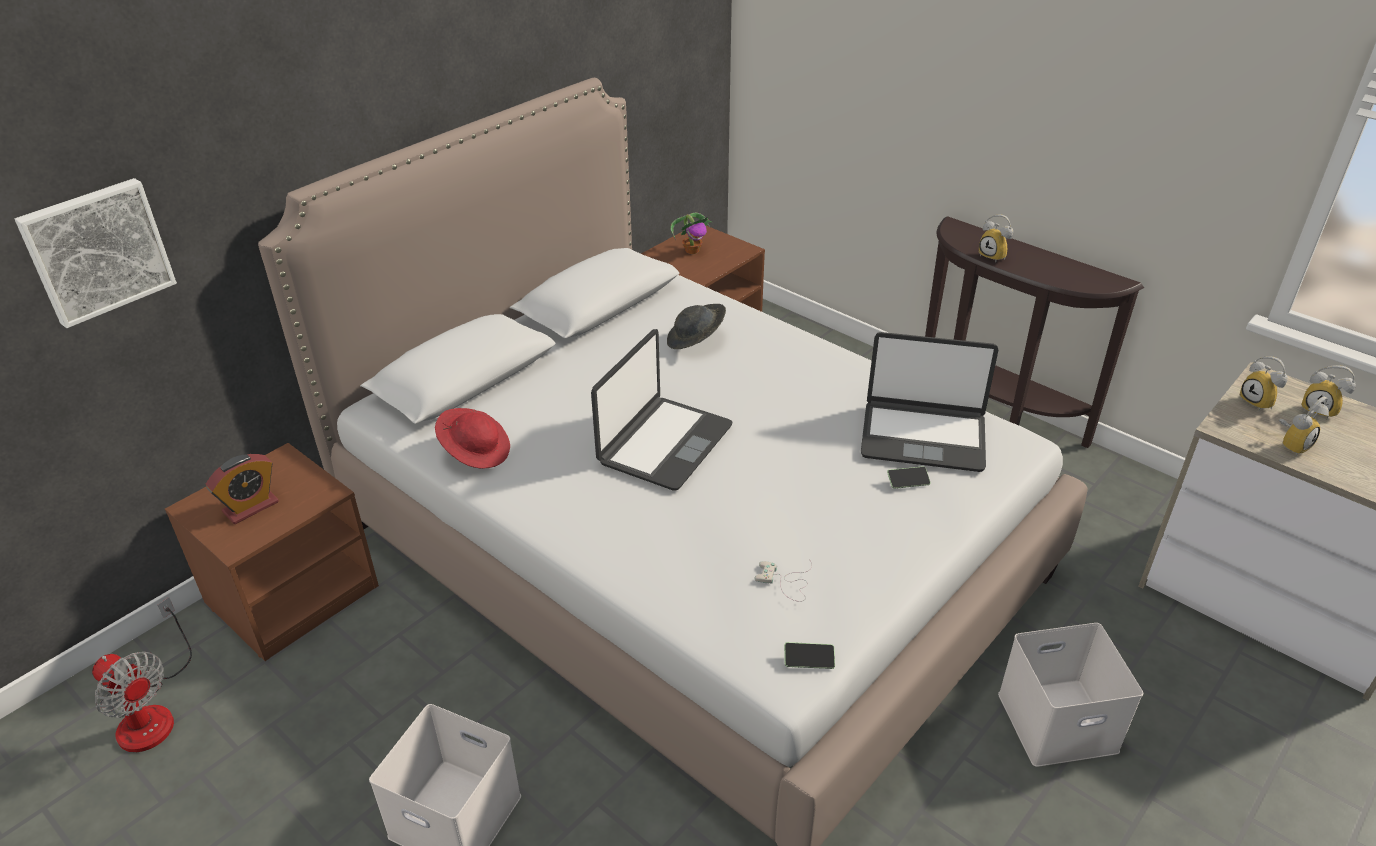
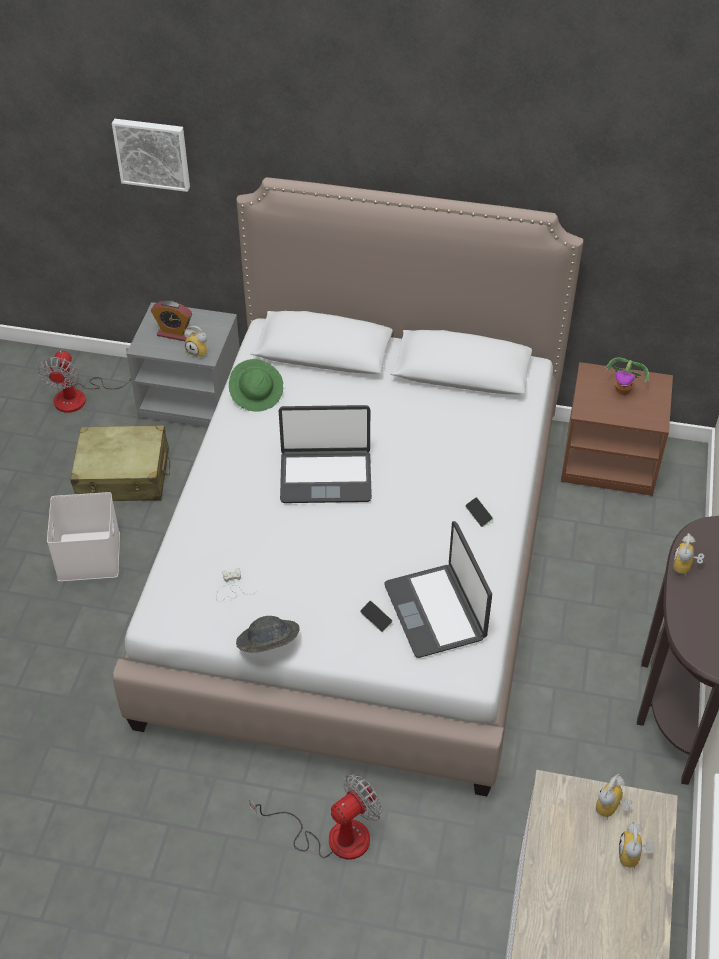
camera: 60 degrees right, 10 degrees up
(293, 593) = (192, 397): brown nightstand -> grey nightstand
(350, 718) = (123, 475): none -> beige suitcase
(476, 451) = (257, 395): red hat -> green hat
(696, 340) = (458, 442): grey hat -> grey hat (268, 645)
(809, 660) = (176, 624): phone -> phone (478, 515)
(1056, 724) = (333, 836): white storage box -> fan
(1292, 444) = (562, 840): alarm clock -> alarm clock (199, 351)

